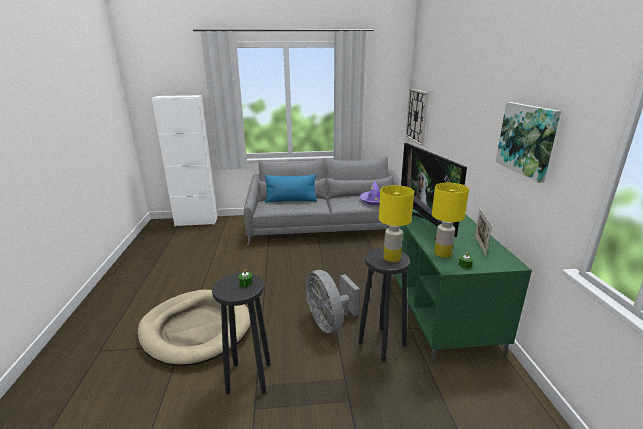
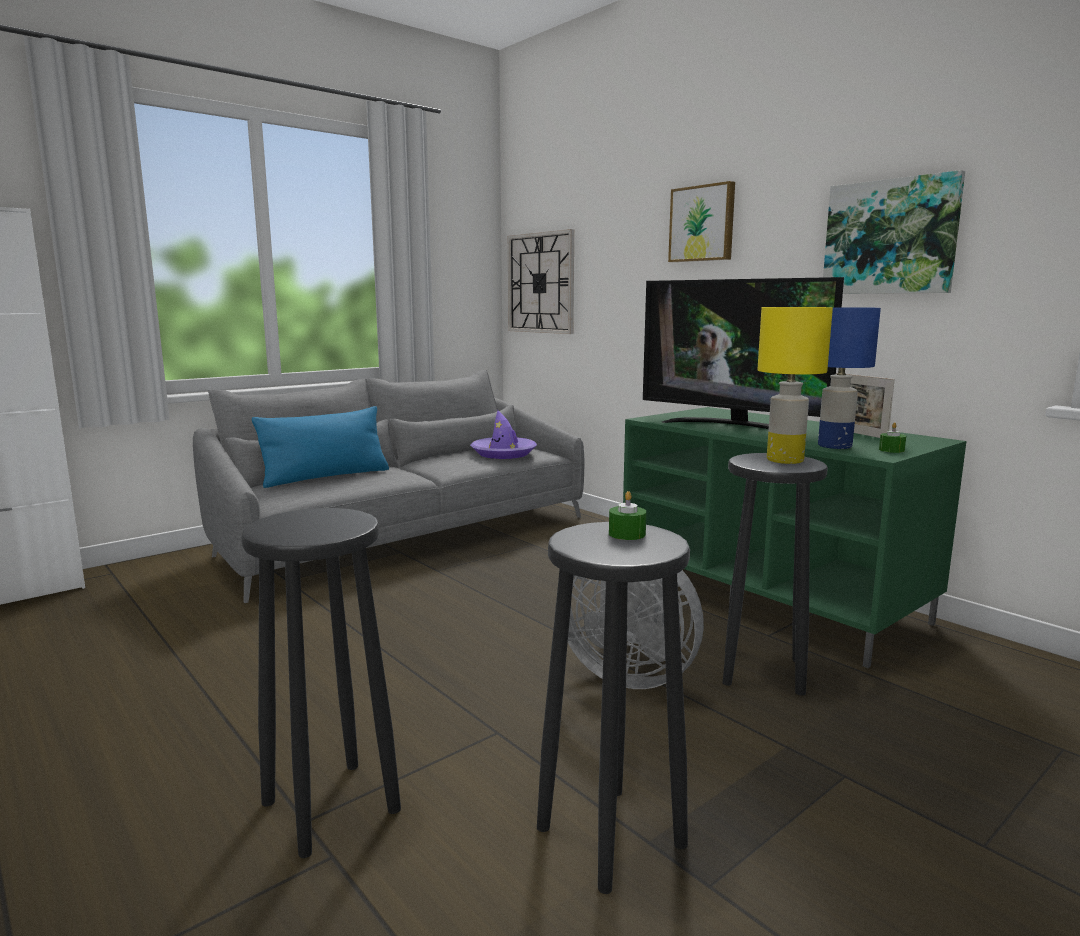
camera: 35 degrees left, 10 degrees down
(196, 329) = (330, 805): beige dog bed -> black stool
(442, 254) = (834, 446): yellow table lamp -> blue table lamp
(466, 105) = (703, 224): none -> picture

